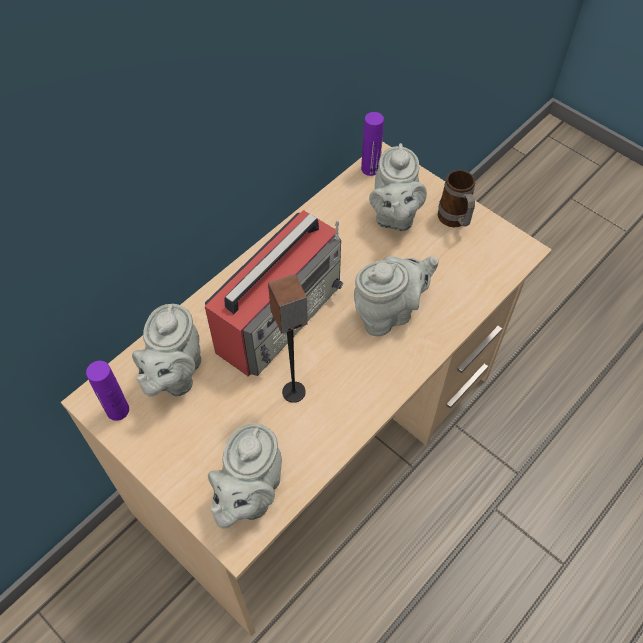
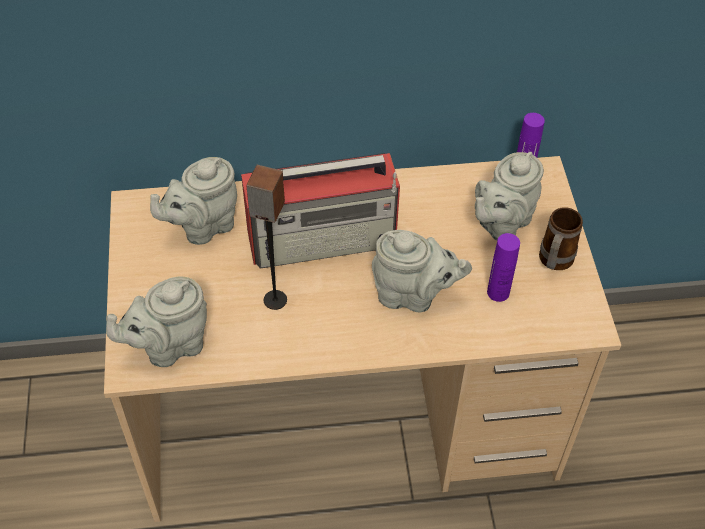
camera: 40 degrees right, 5 degrees down
(117, 410) = (141, 223): purple bottle -> purple bottle (498, 292)

